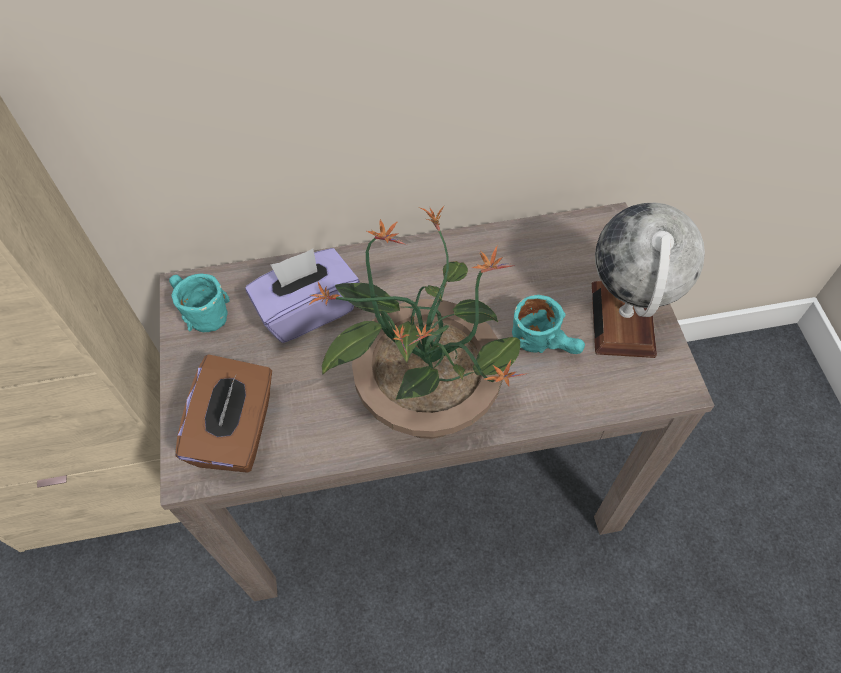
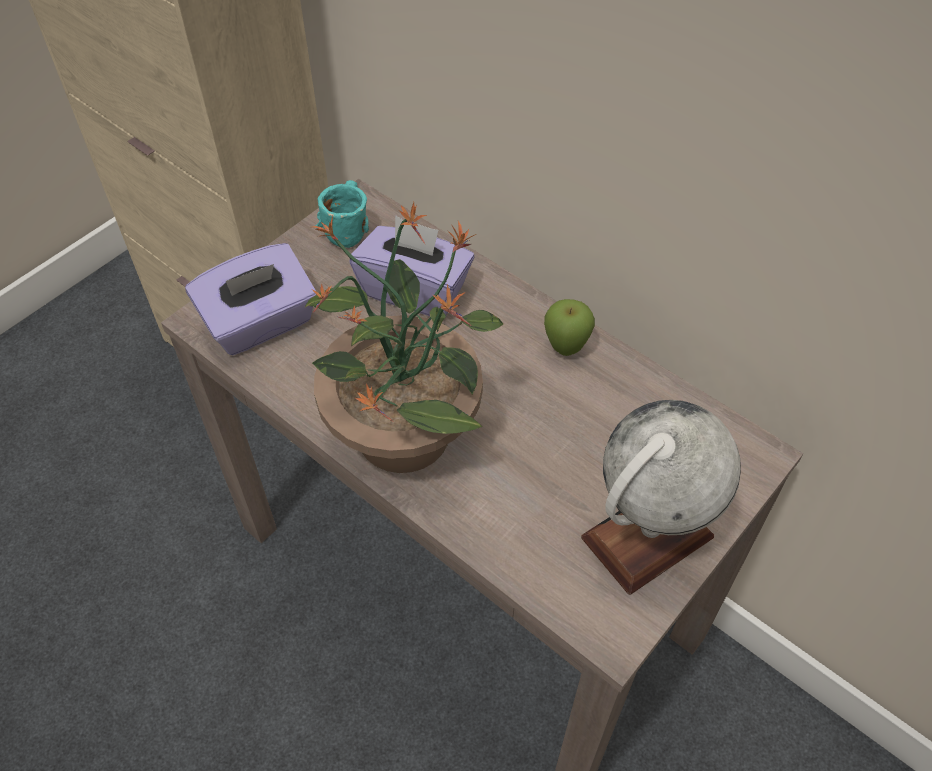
camera: 50 degrees right, 5 degrees down
(237, 431) = (261, 323): brown tissue box -> purple tissue box
(444, 260) = (565, 349): none -> apple
(546, 342) = (553, 487): turquoise mug -> none

